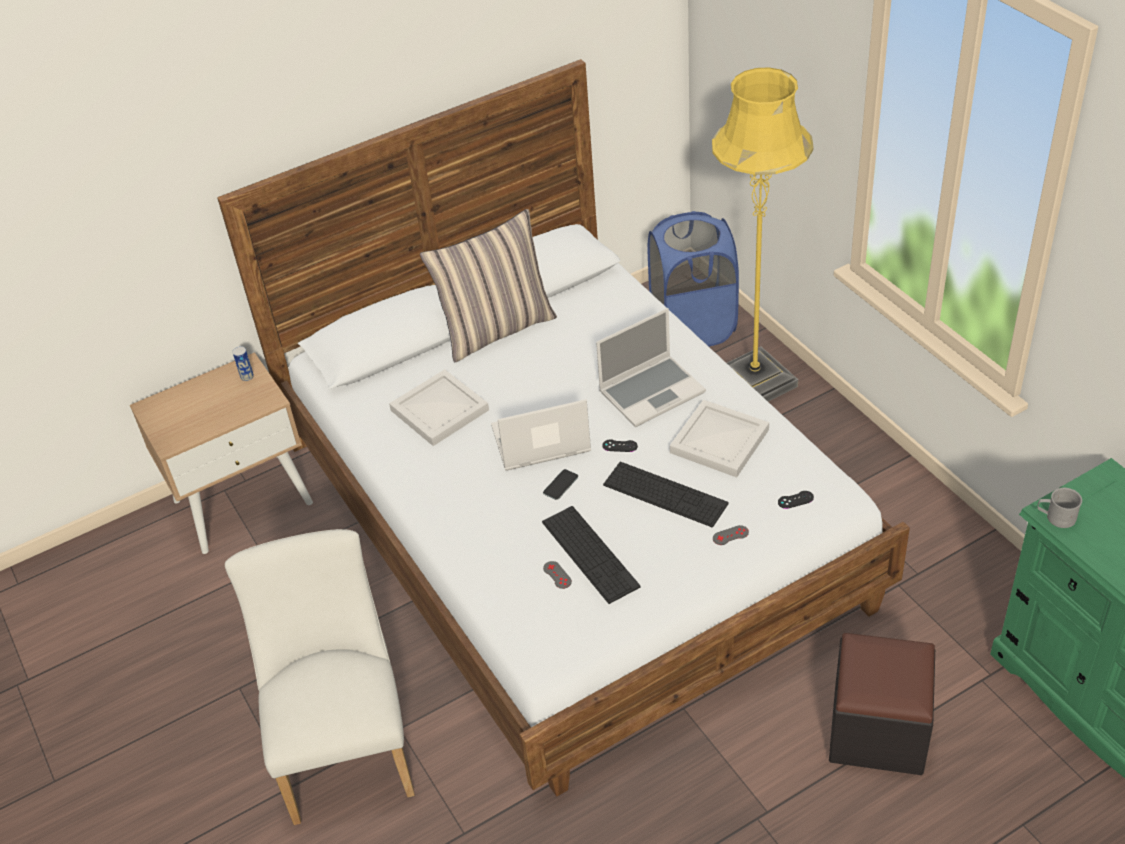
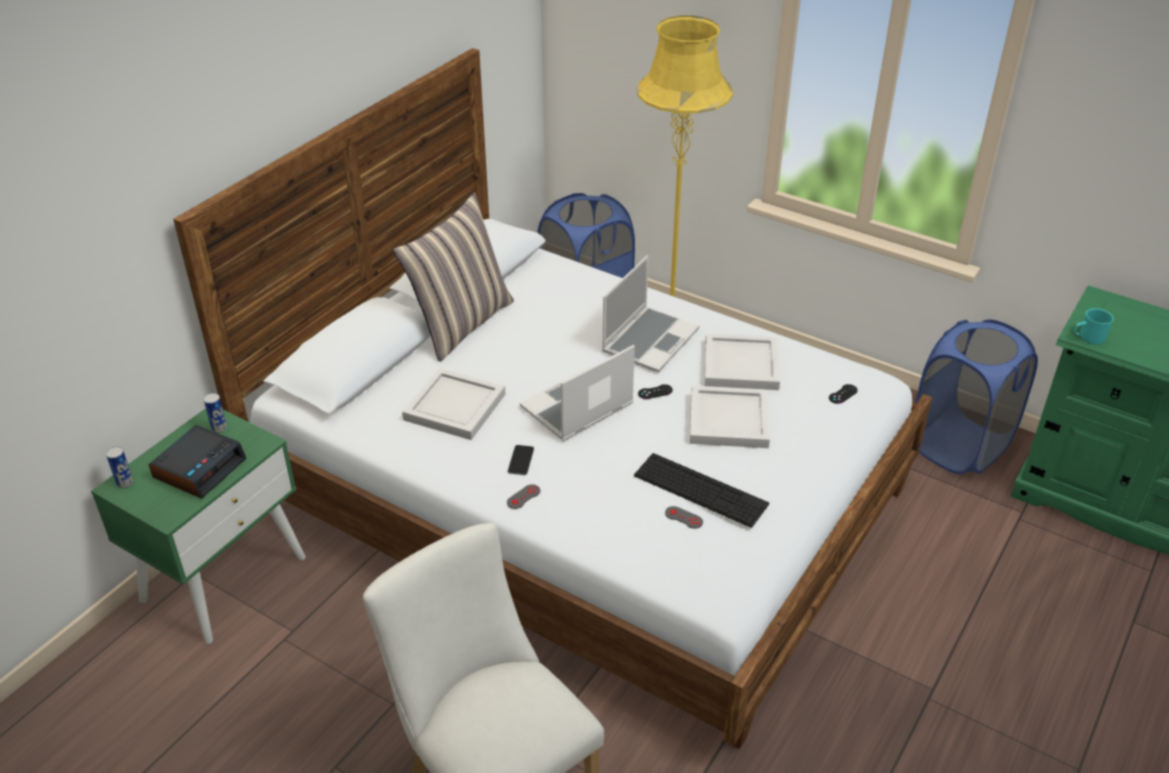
camera: 30 degrees left, 5 degrees down
(155, 405) = (125, 483): none -> can
(213, 408) = (200, 468): none -> alarm clock
(243, 501) = (224, 577): beige nightstand -> green nightstand
(560, 485) = (626, 439): phone -> phone (521, 460)
(665, 494) = (727, 421): keyboard -> white tray
(730, 535) = (811, 438): grey game controller -> grey game controller (523, 497)
(877, 730) = (971, 587): black ottoman -> none
(975, 584) = (959, 446): none -> blue laundry basket
(1056, 517) = (1088, 337): grey mug -> turquoise mug

